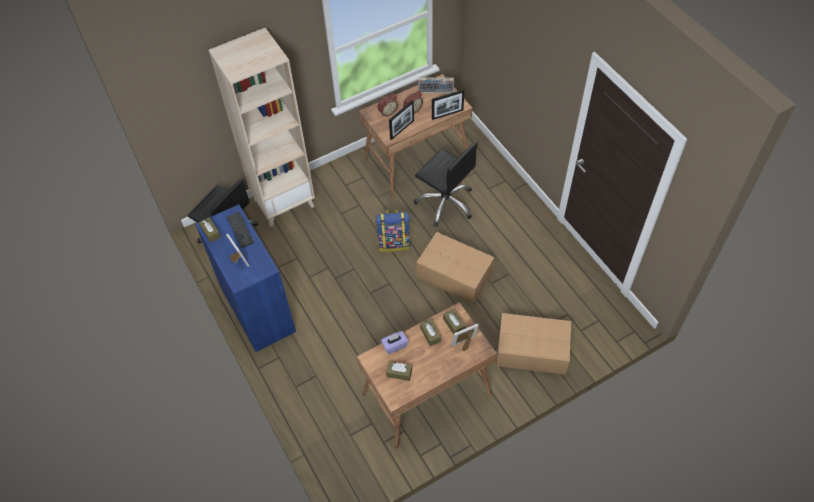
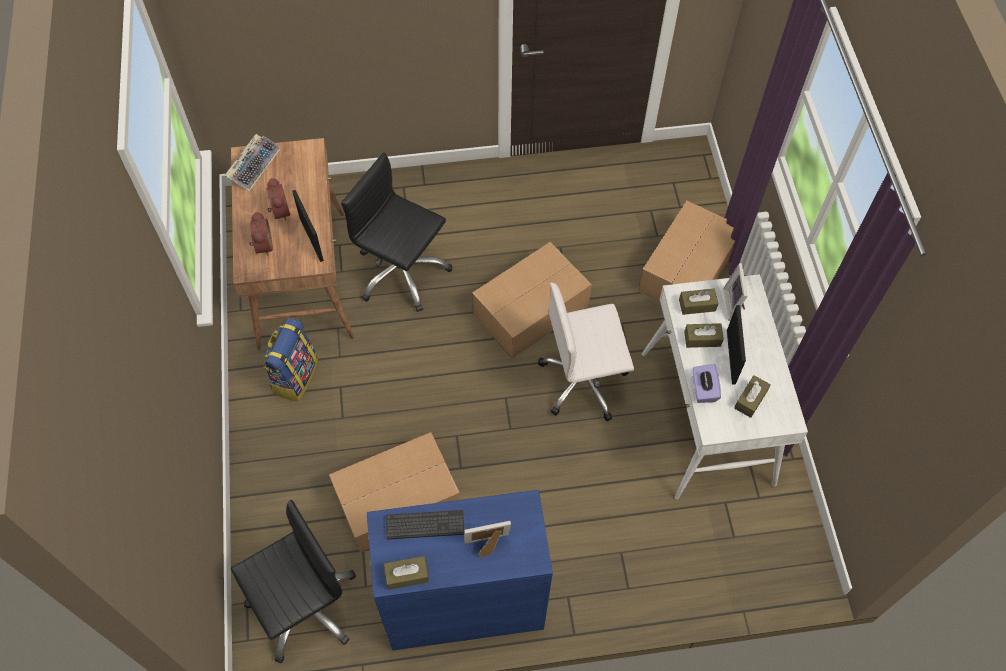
camera: 70 degrees left, 5 degrees up
(284, 202) = (273, 495): beige bookcase -> none
(303, 255) = (395, 500): none -> cardboard box
(394, 242) = (437, 364): backpack -> backpack (294, 376)
(419, 319) = (584, 381): none -> white office chair
(426, 396) = (707, 418): brown desk -> white desk
(445, 203) = (402, 273): black office chair -> black office chair turned 120 degrees counterclockwise
(447, 114) = (317, 172): picture frame -> picture frame (731, 357)

